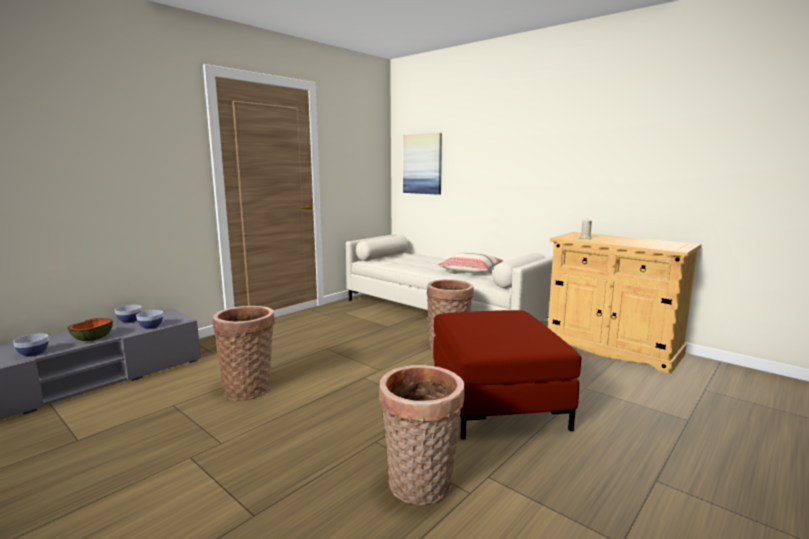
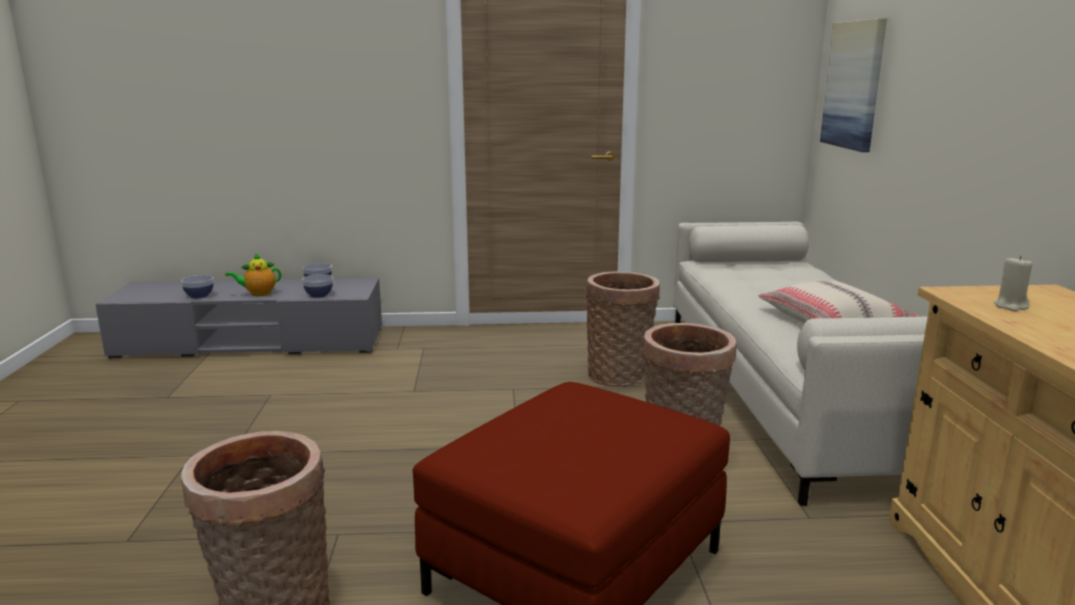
camera: 45 degrees right, 5 degrees up
(92, 338) = (258, 293): bowl -> teapot
(249, 388) = (352, 405): basket -> basket (619, 375)

